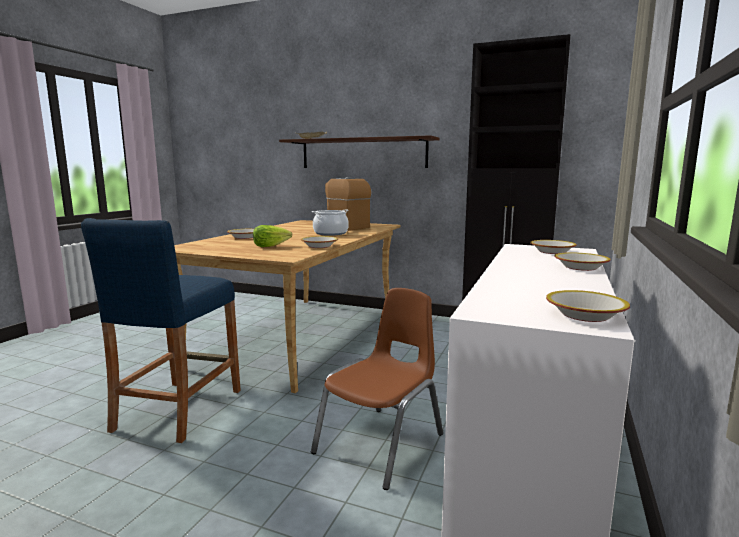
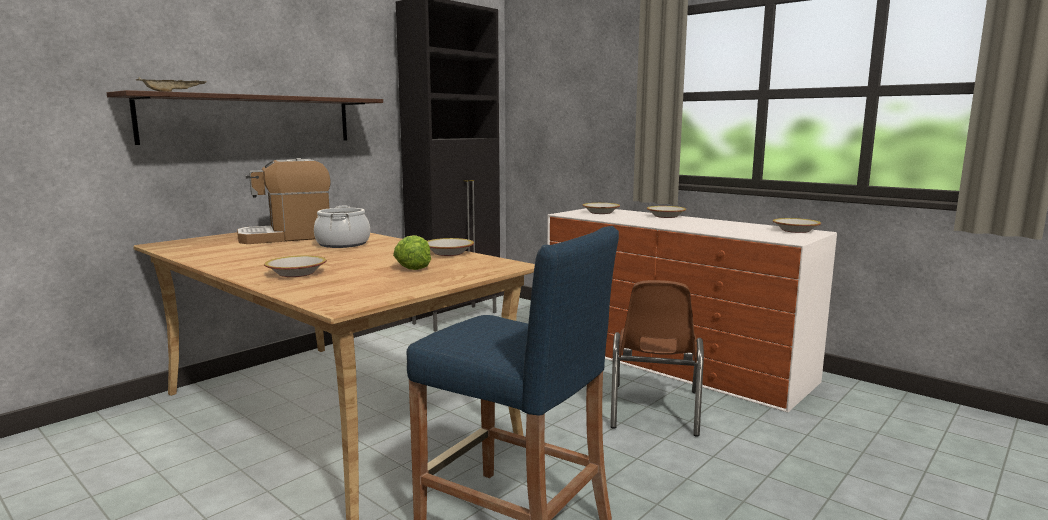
camera: 70 degrees left, 0 degrees up
(381, 444) = (654, 409): brown chair -> brown chair turned 135 degrees counterclockwise

